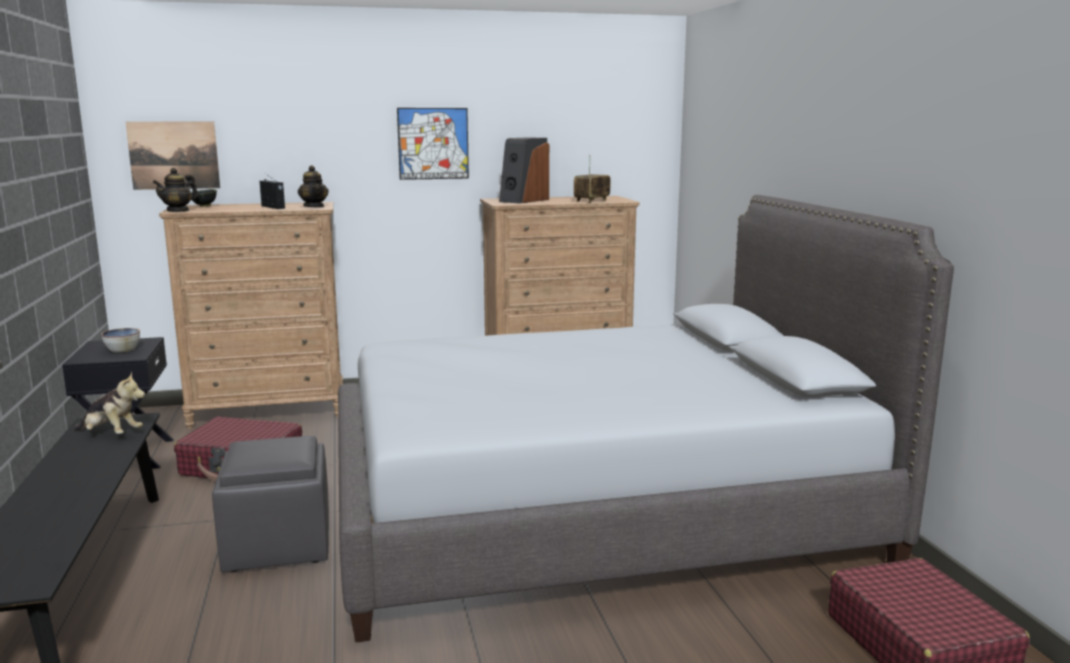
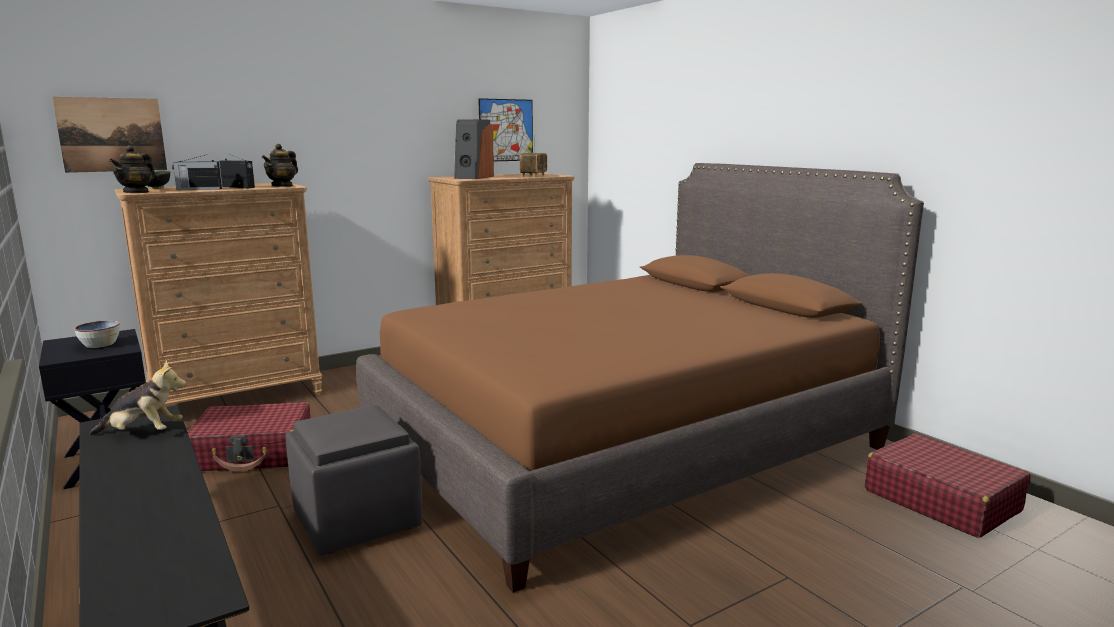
camera: 20 degrees left, 0 degrees up
(234, 208) = (198, 189): none -> radio
(314, 207) = (282, 186): teapot -> teapot turned 75 degrees clockwise
(433, 143) = (383, 125): picture -> picture (506, 130)
(594, 512) = (624, 442): grey bed -> brown bed

